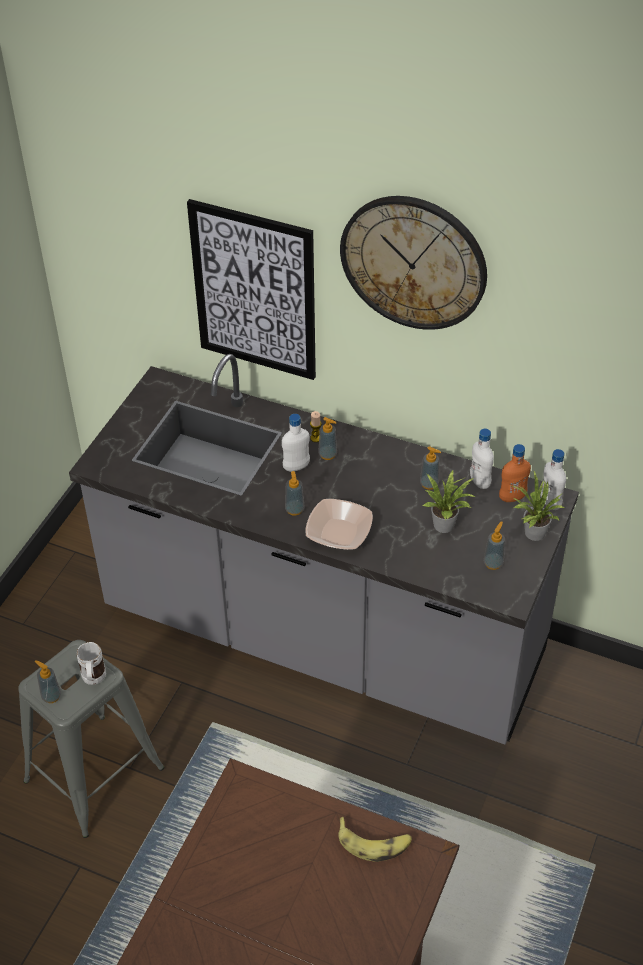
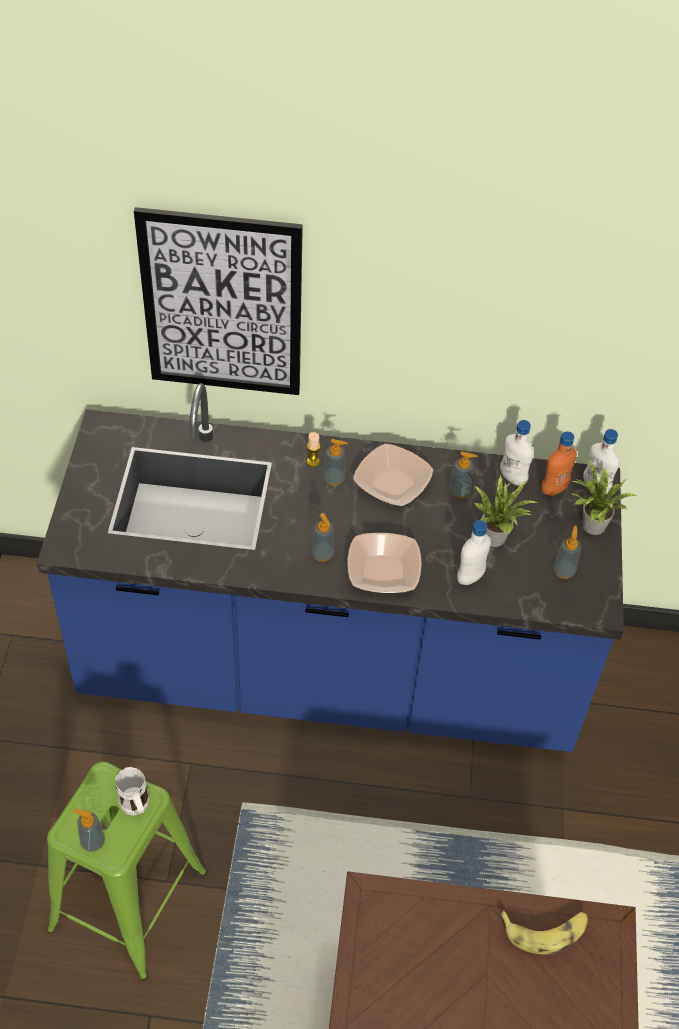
camera: 20 degrees left, 5 degrees up
(93, 775) = (127, 901): grey stool -> green stool
(296, 467) = (304, 501): white bottle -> white bottle (470, 577)
(323, 636) = (330, 671): grey counter -> blue counter
(374, 467) = (392, 484): none -> bowl
(413, 262) = (432, 245): wall clock -> none

